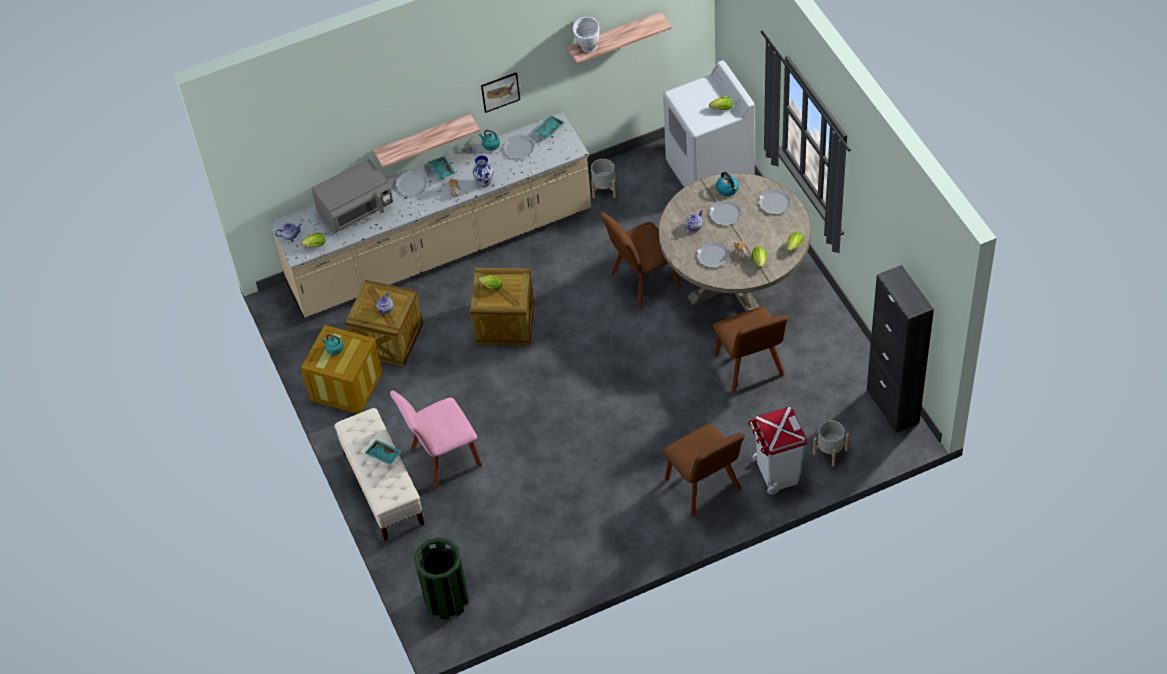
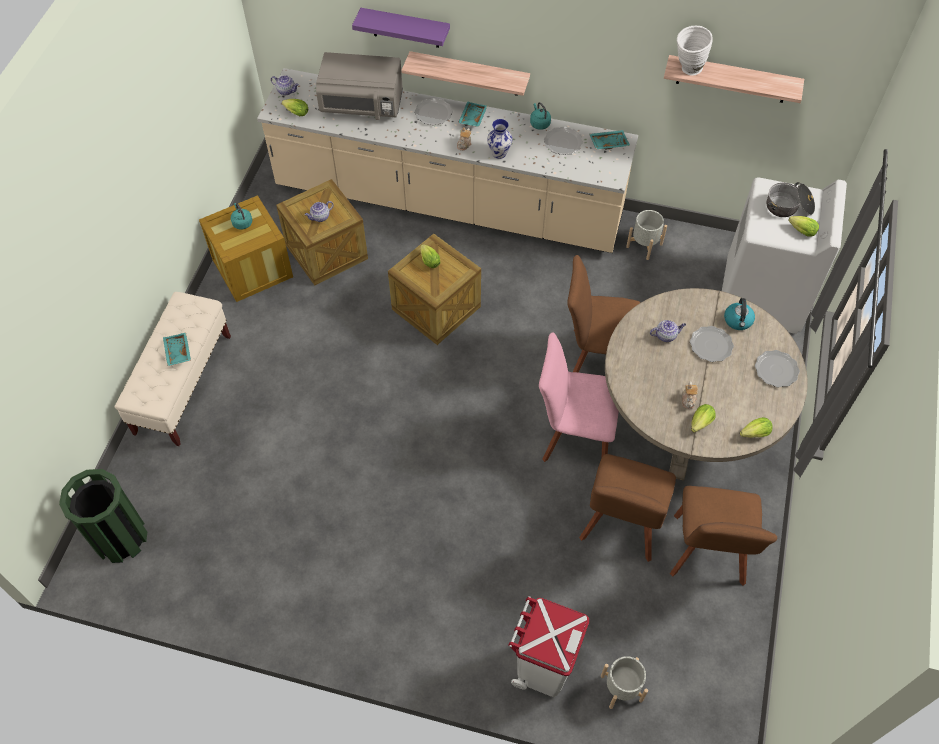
camera: 35 degrees right, 5 degrees up
(368, 134) = (405, 28): none -> purple shelf
(442, 459) = (257, 396): pink chair -> pink chair (573, 435)
(500, 92) = (572, 66): picture -> none
(701, 98) = (789, 207): none -> cooking pot
(704, 487) = (457, 621): brown chair -> brown chair (708, 554)
(713, 256) = (656, 381): plate -> none
(892, 406) = (736, 690): black cabinet -> none

